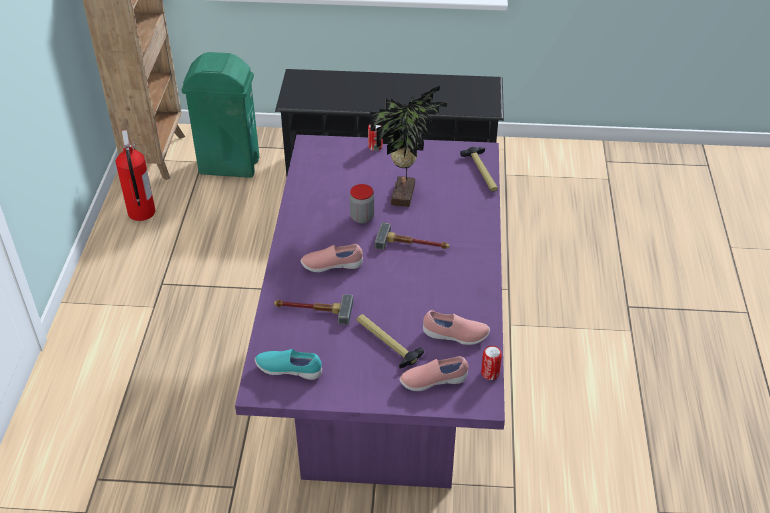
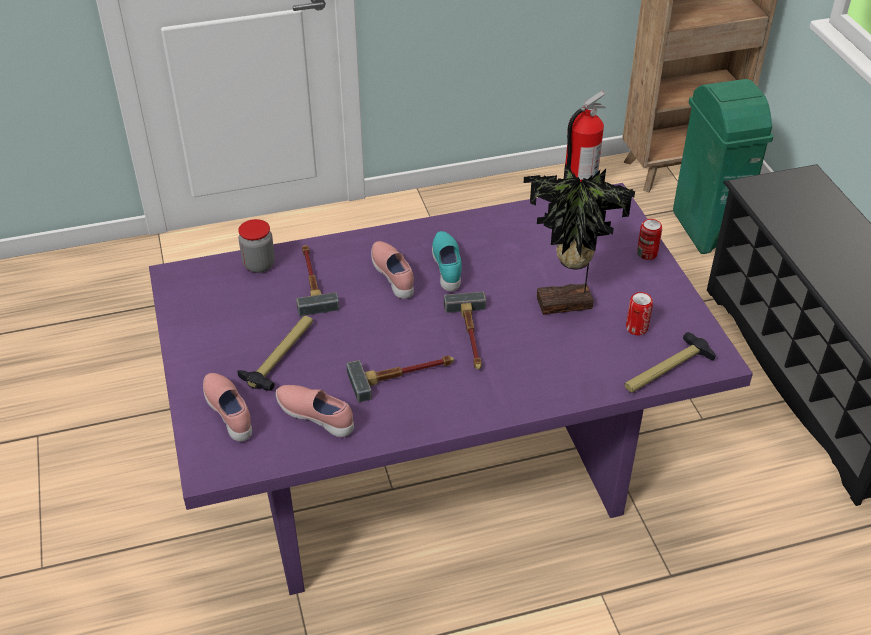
camera: 70 degrees right, 0 degrees up
(289, 370) = (211, 289): turquoise shoe -> turquoise shoe (448, 268)
(362, 217) = (496, 278): jar -> jar (259, 265)
(435, 284) = (403, 375): none -> hammer
(455, 336) = (316, 416): pink shoe -> pink shoe turned 135 degrees clockwise
(490, 373) = (261, 465): can -> can (636, 328)

